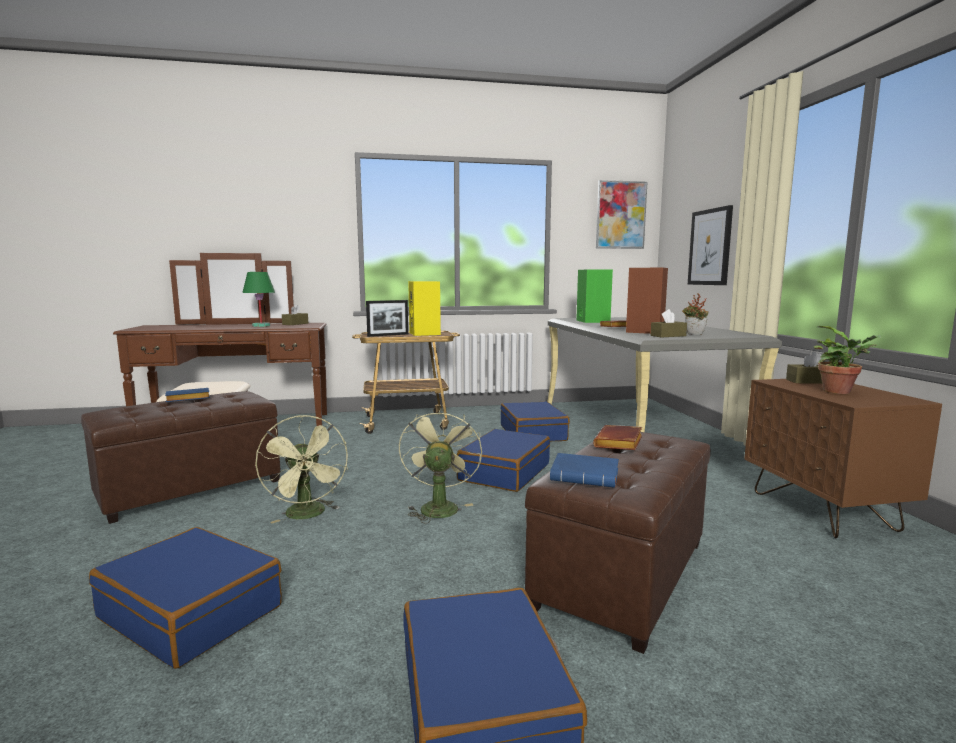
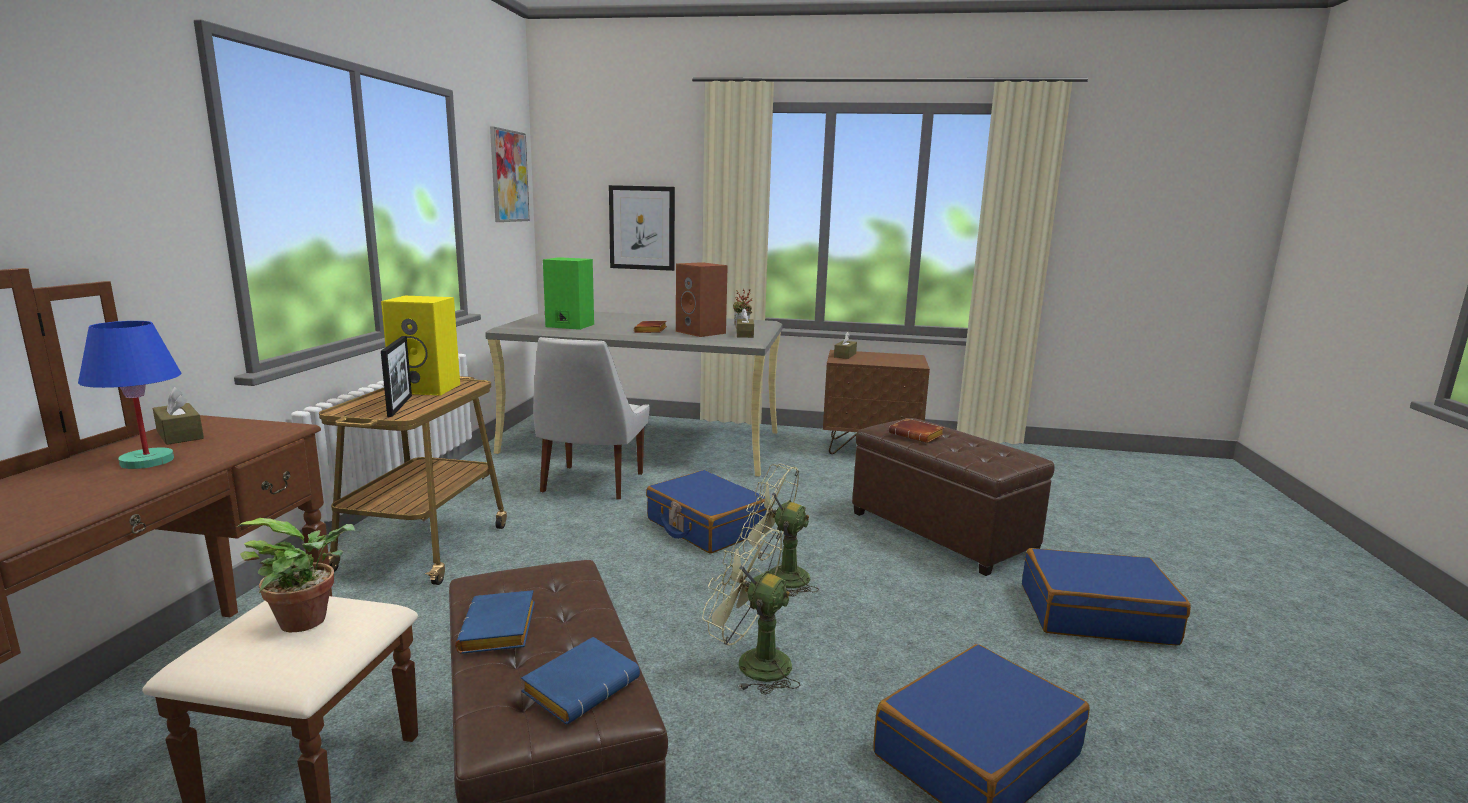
camera: 70 degrees left, 5 degrees up
(260, 326) = (146, 462): green table lamp -> blue table lamp
(308, 515) = (751, 663): green fan -> green fan turned 150 degrees counterclockwise
(533, 433) = (591, 484): blue suitcase -> white chair
(586, 476) = (994, 458): blue book -> blue book (581, 685)
(840, 392) = (883, 359): potted plant -> potted plant (310, 620)

